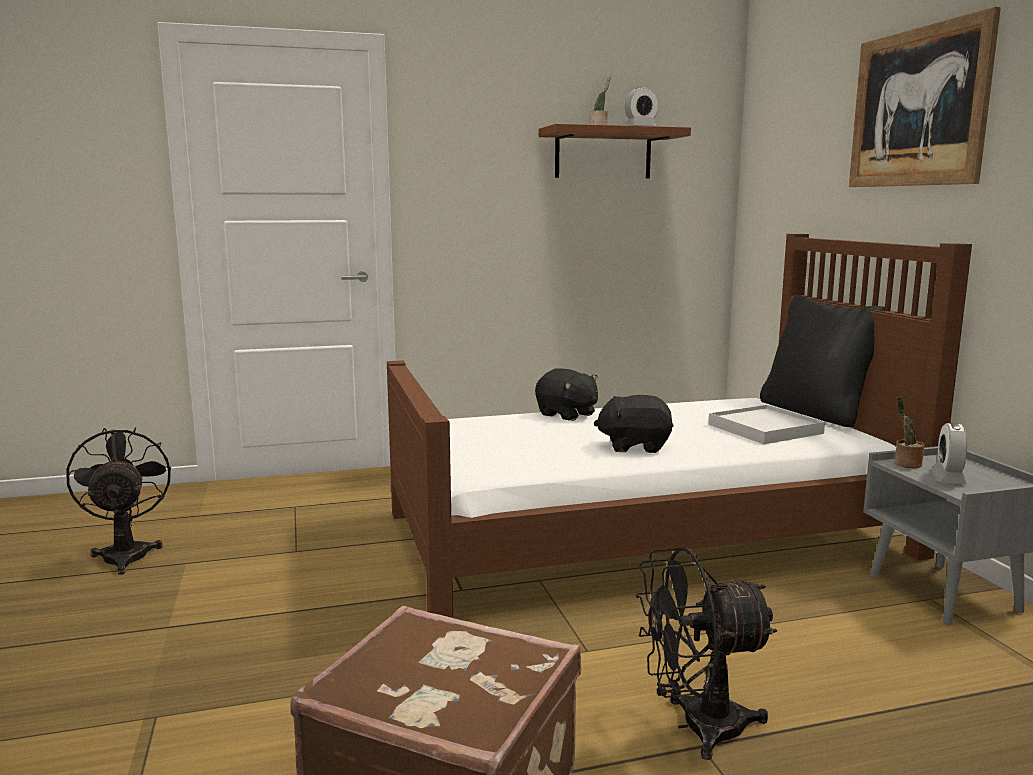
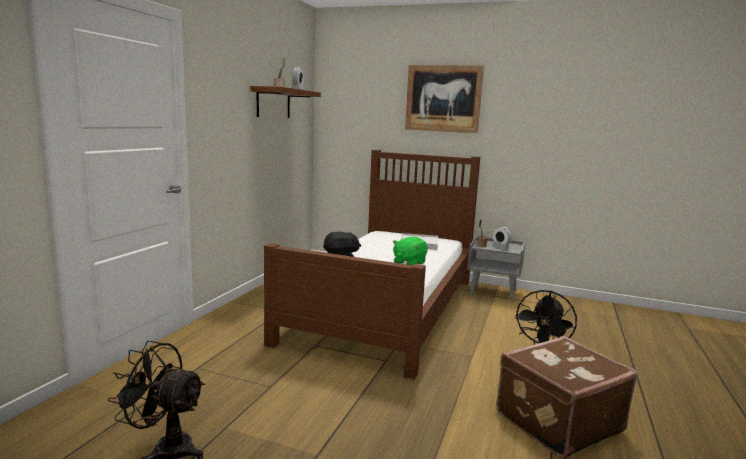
camera: 55 degrees left, 0 degrees up
(634, 446) = (409, 263): black plush toy -> green plush toy
(816, 413) = (408, 233): black pillow -> none

